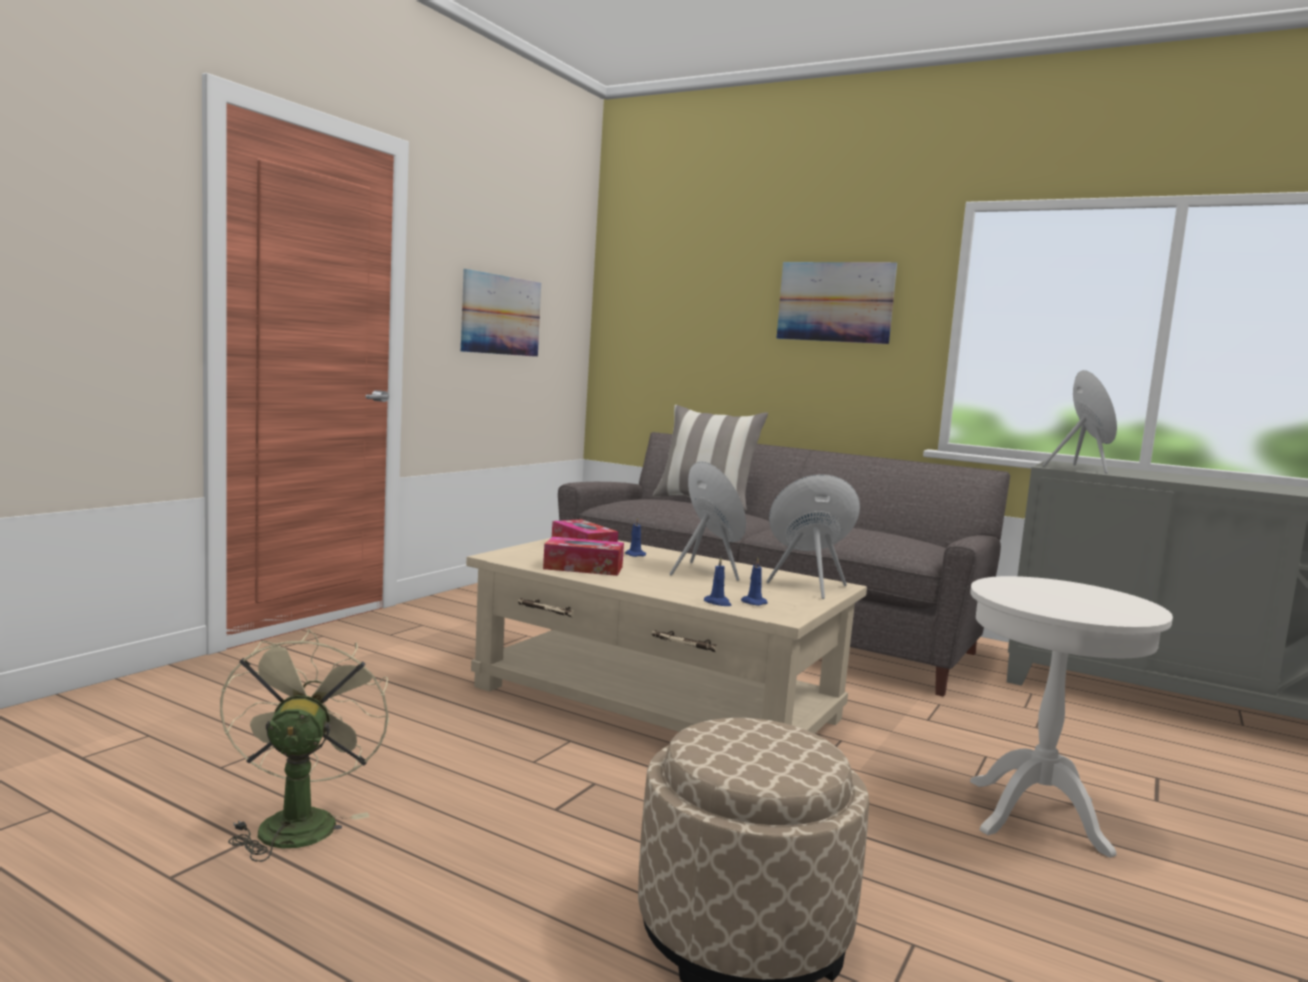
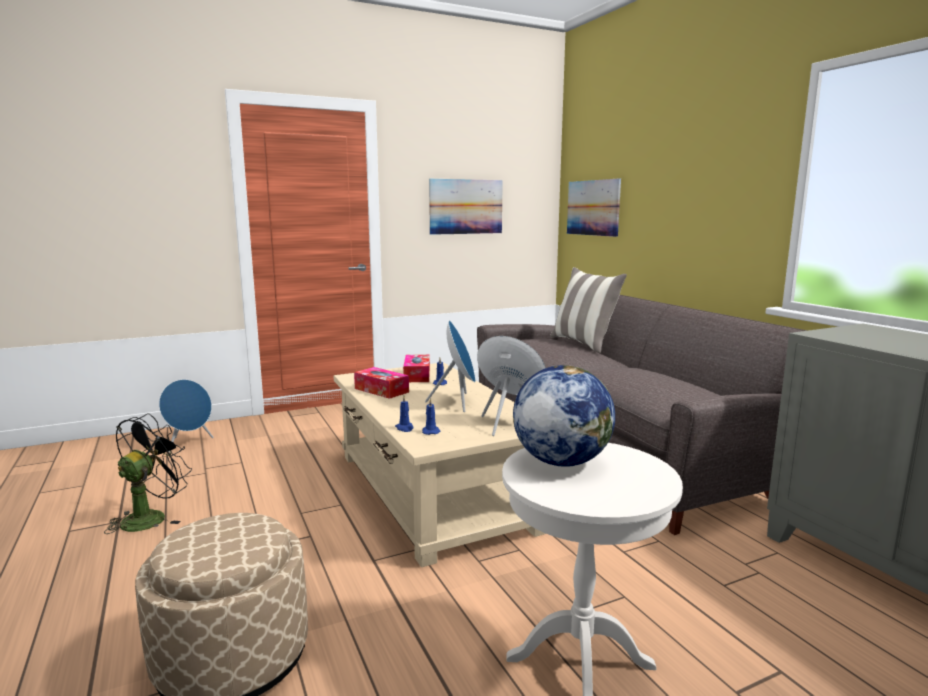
camera: 35 degrees right, 5 degrees up
(298, 821) = (150, 517): beige fan -> black fan
(835, 302) = (705, 174): picture -> picture (593, 208)
(1029, 593) = (561, 461): none -> globe
(1081, 469) = (855, 337): blue speaker -> blue speaker (189, 443)

